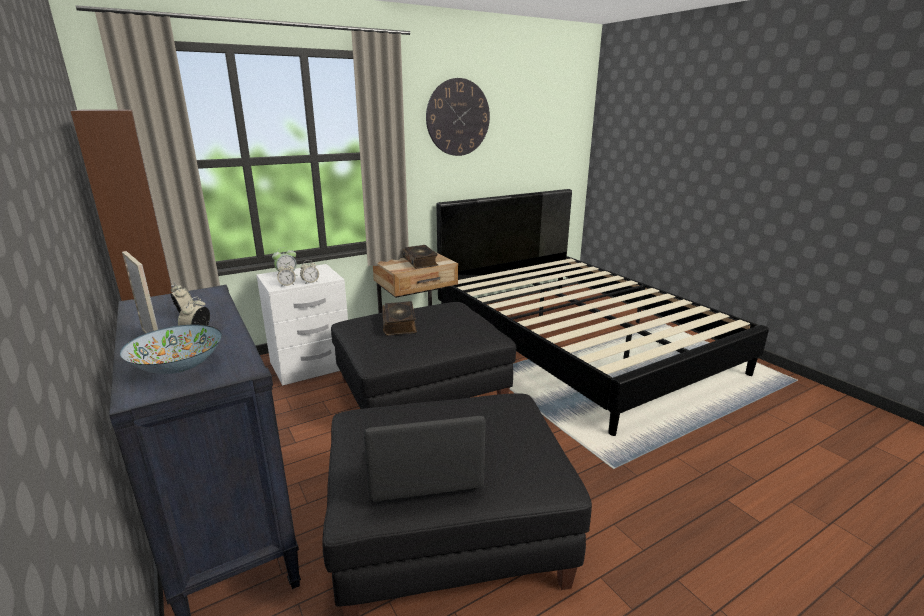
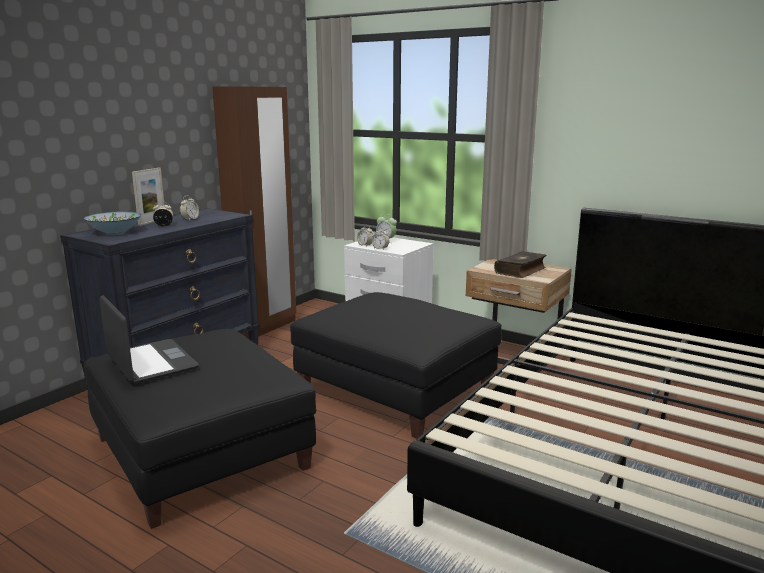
camera: 65 degrees right, 5 degrees down
(399, 324) = (390, 307): book -> none
(458, 117) = (633, 99): wall clock -> none

